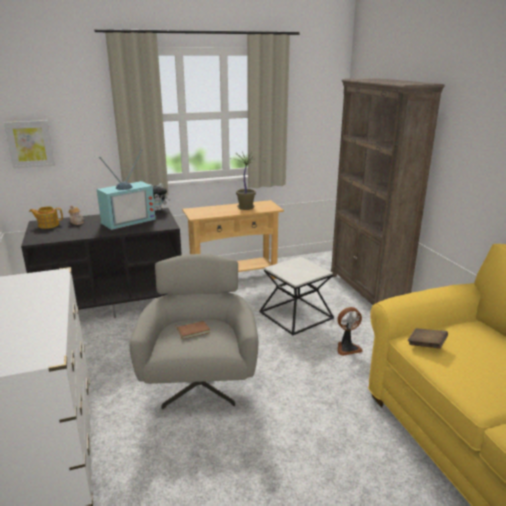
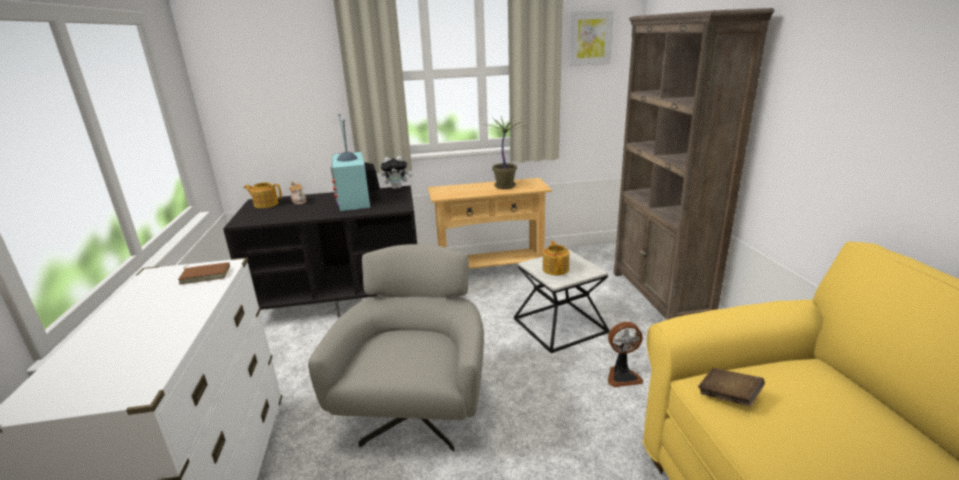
camera: 10 degrees right, 0 degrees up
(30, 144) = (249, 109): picture -> picture (590, 38)
(128, 220) = (357, 200): television -> television turned 105 degrees clockwise
(193, 331) = (401, 346): brown book -> brown book (206, 275)
(294, 271) = (556, 269): none -> teapot

